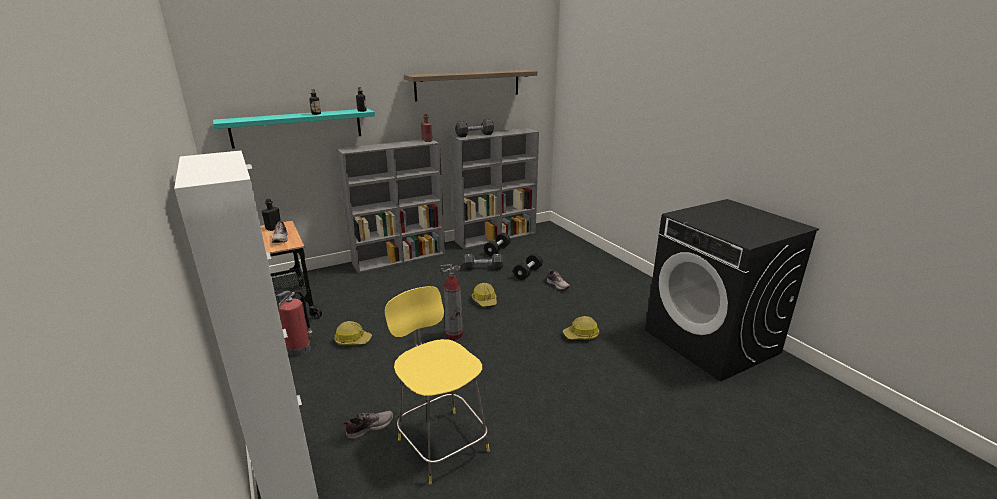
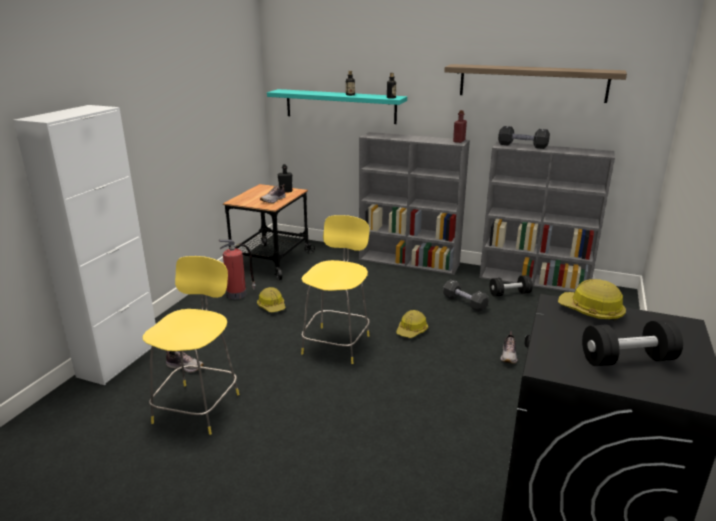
camera: 50 degrees right, 0 degrees up
(454, 335) = (337, 343): fire extinguisher -> yellow stool
(528, 273) = (499, 329): black dumbbell -> black dumbbell (627, 359)
(581, 335) = (439, 411): hard hat -> hard hat (591, 311)

